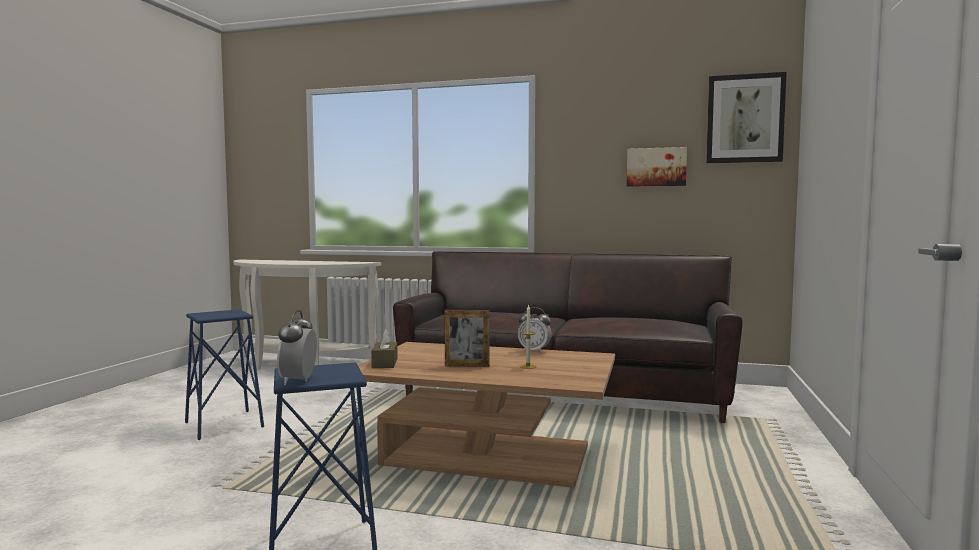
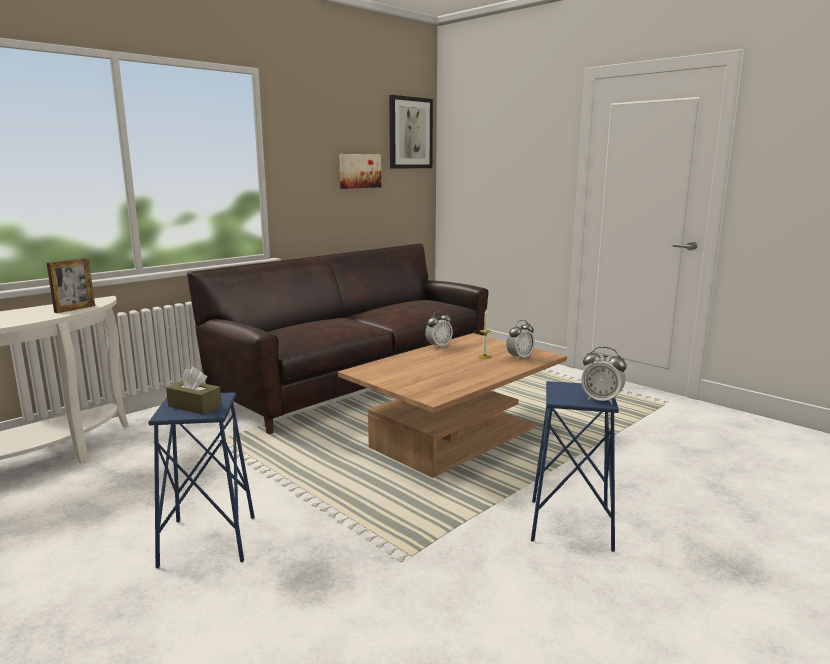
camera: 60 degrees left, 10 degrees up
(385, 363) = (418, 389): brown tissue box -> brown tissue box (195, 406)
(467, 365) = (461, 369): picture frame -> picture frame (75, 309)
(551, 377) = (519, 357): none -> alarm clock

